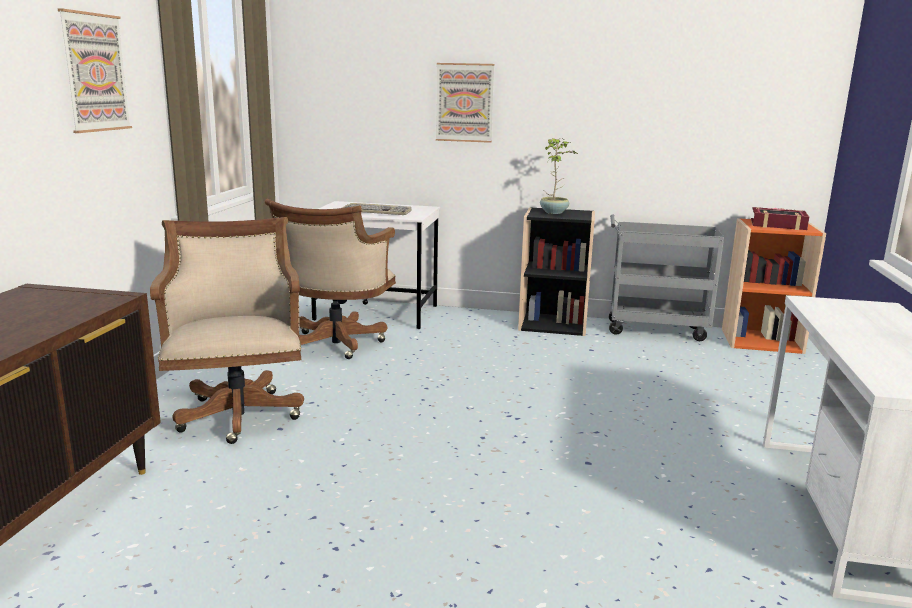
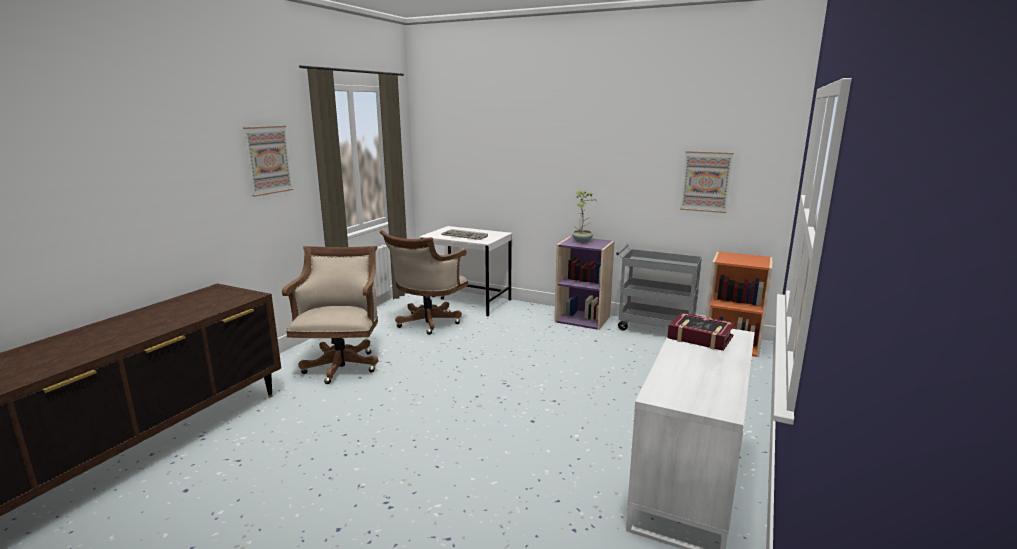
camera: 15 degrees right, 0 degrees up
(464, 102) = (527, 163): picture -> picture (706, 181)
(554, 324) = (583, 319): black bookcase -> purple bookcase
(778, 225) = (741, 259): book -> book (700, 337)

